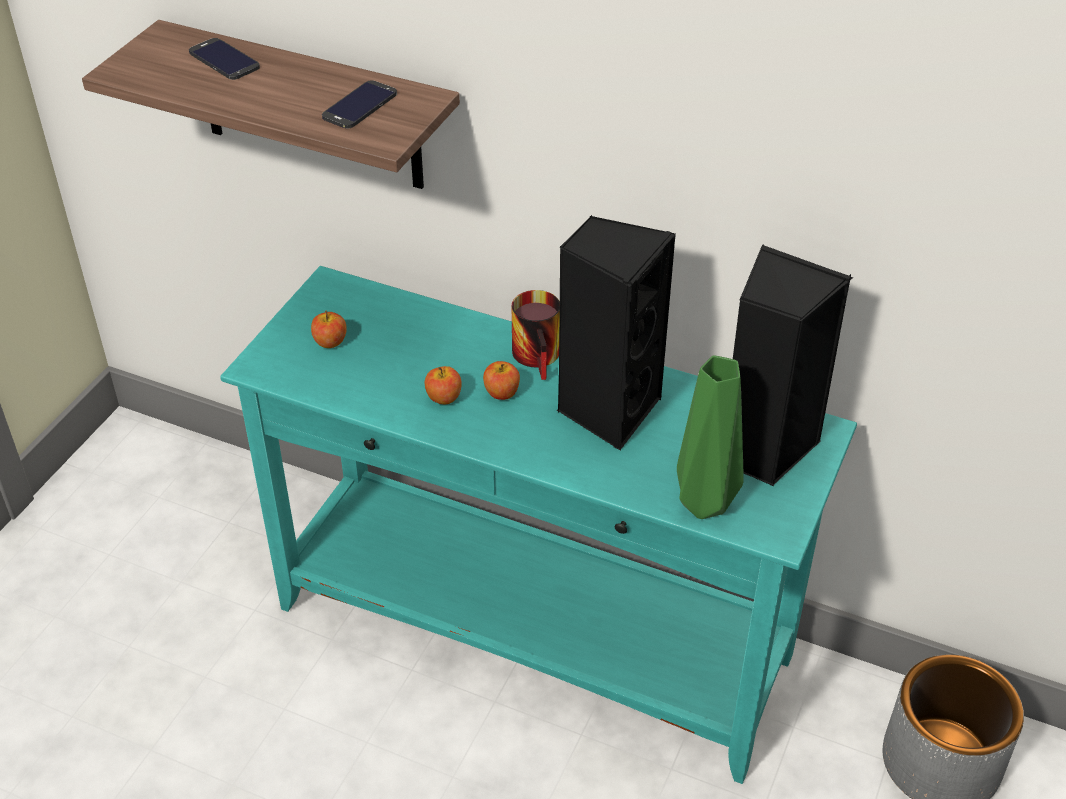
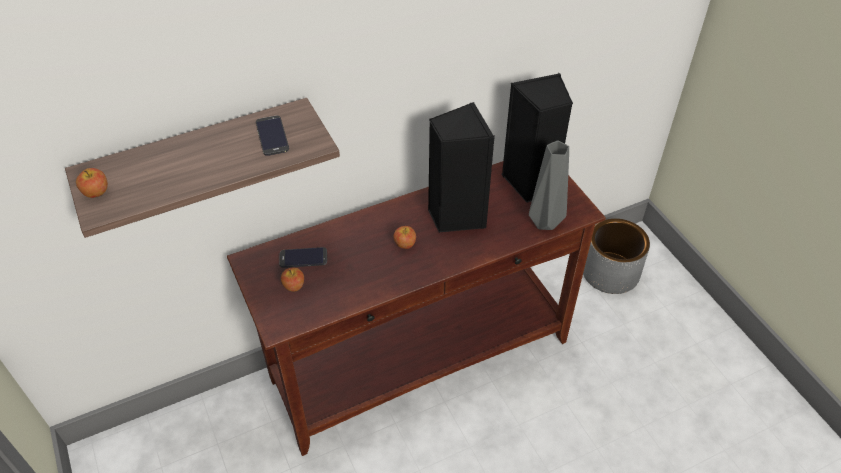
camera: 50 degrees left, 5 degrees up
(224, 60) = (152, 162): phone -> phone (303, 258)
(443, 398) = (385, 267): apple -> apple (96, 192)
(536, 631) = (421, 358): turquoise console table -> brown console table
(542, 357) = (396, 215): mug -> none
(702, 505) = (545, 223): green vase -> grey vase

